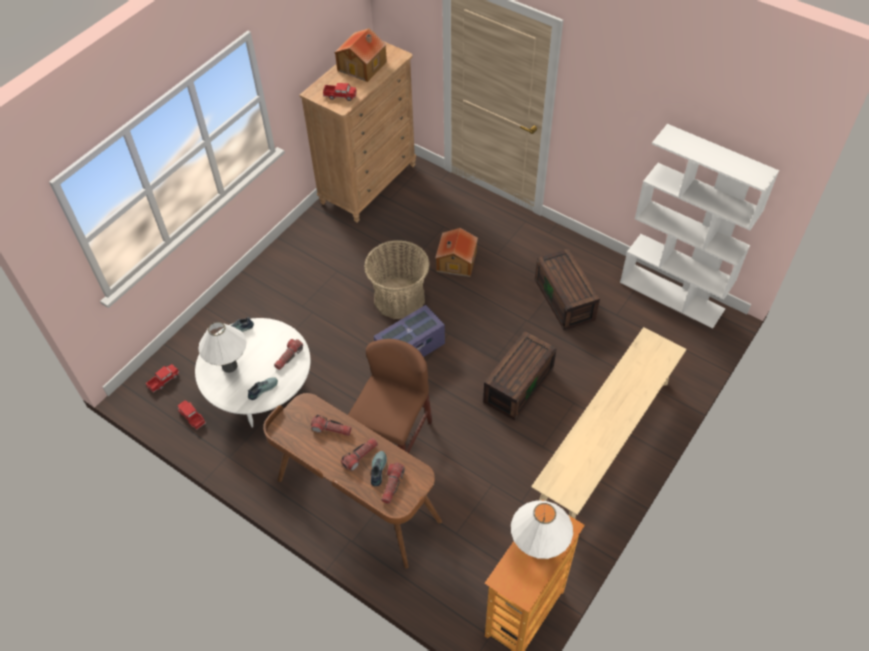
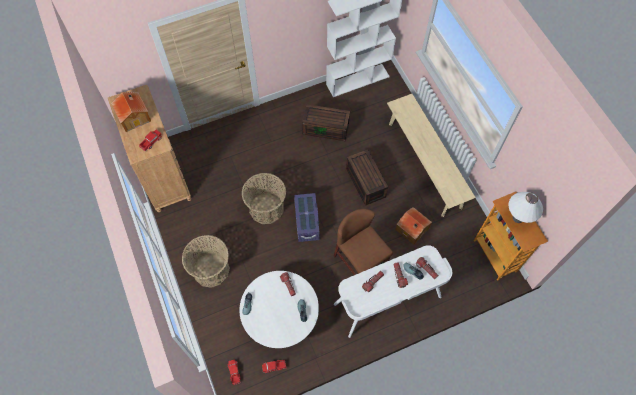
camera: 60 degrees left, 10 degrees up
(229, 366) = (272, 322): white table lamp -> none
(280, 289) = (211, 270): none -> basket
(357, 501) = (388, 301): brown desk -> white desk
(455, 262) = (261, 165): toy house -> toy house (412, 229)

